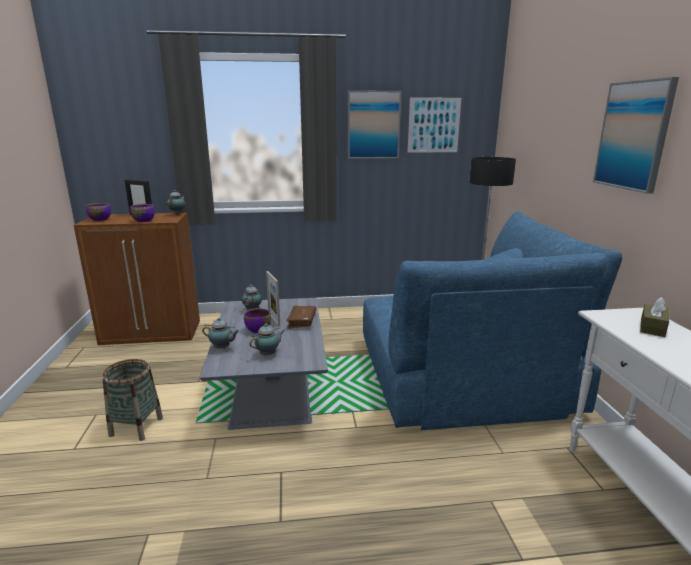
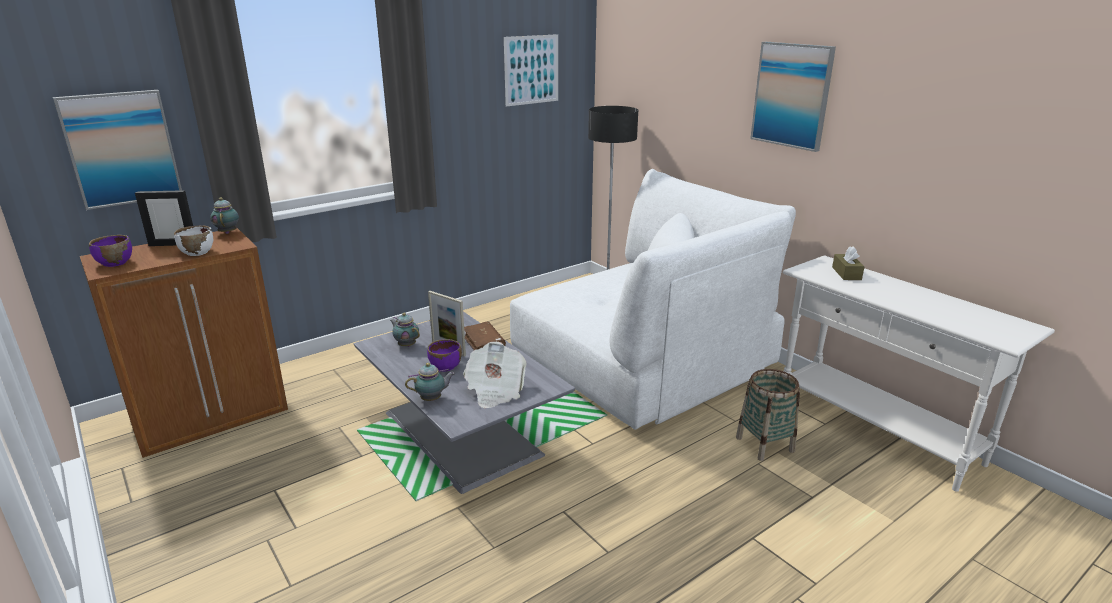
camera: 30 degrees left, 5 degrees up
(136, 427) = (344, 532): basket -> basket (764, 444)
(143, 220) = (197, 252): purple bowl -> white bowl
(269, 354) = (495, 390): teapot -> newspaper
(373, 125) = (465, 75): picture -> picture (121, 148)
(461, 374) = (642, 359): blue sofa -> white sofa

